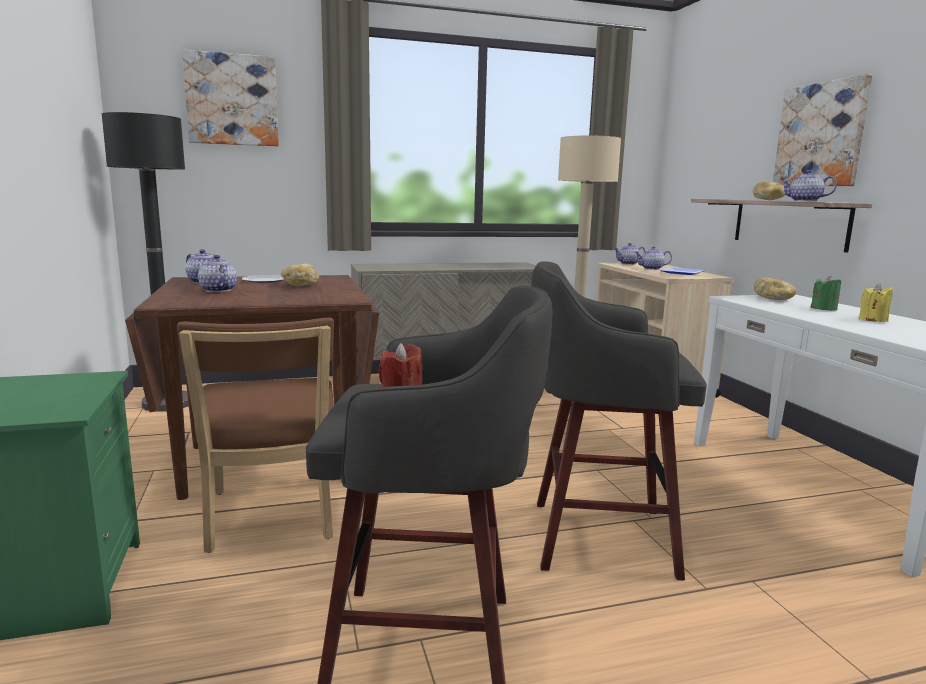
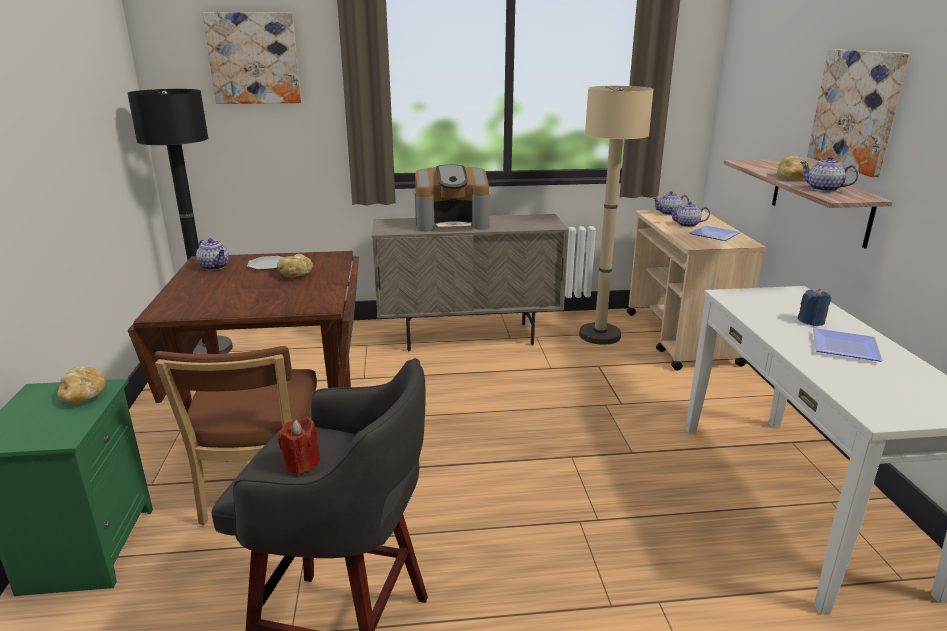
camera: 10 degrees right, 10 degrees up
(217, 290) = (218, 285): teapot -> none
(433, 266) = (452, 224): none -> coffee machine
(596, 537) = (535, 538): grey stool -> none
(774, 299) = (771, 298): bread -> bread (84, 396)
(824, 309) = (811, 321): green candle -> blue candle
(873, 320) = (847, 347): yellow candle -> plate

